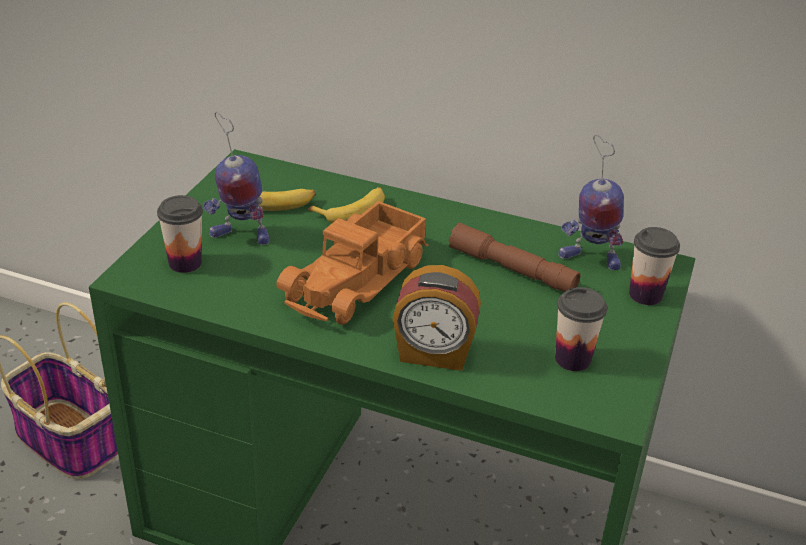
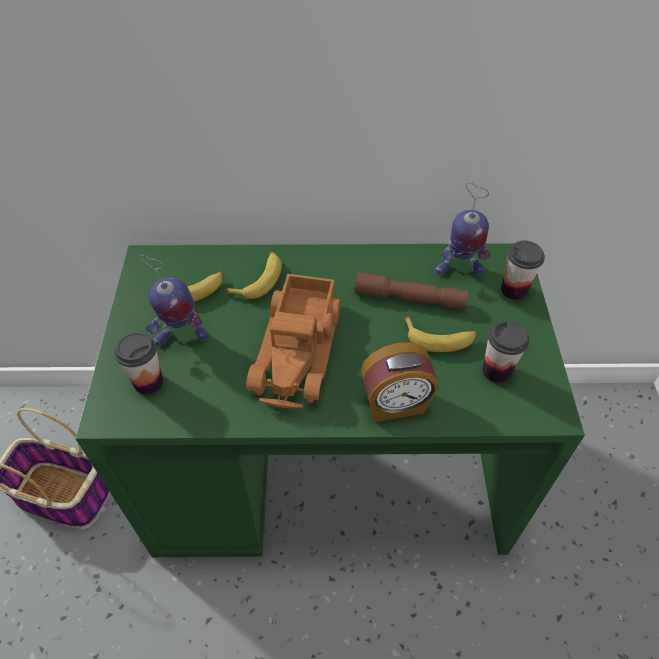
camera: 20 degrees left, 15 degrees up
(524, 313) = (440, 338): none -> banana

